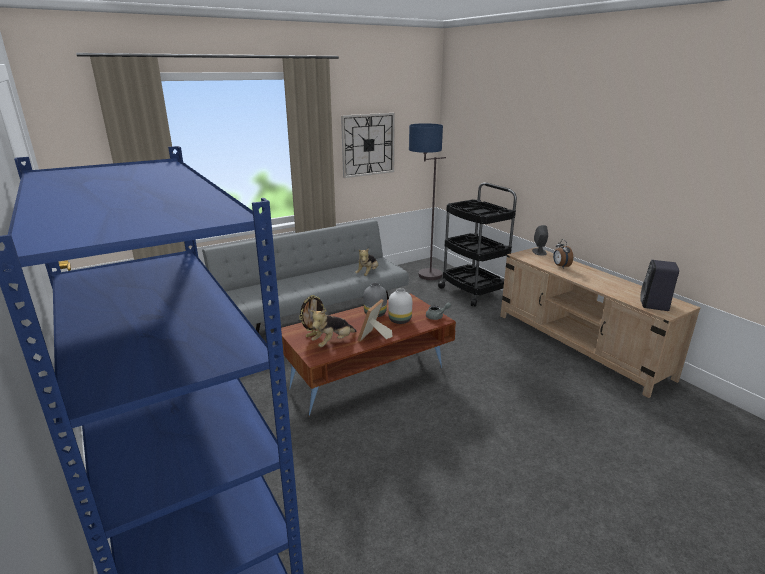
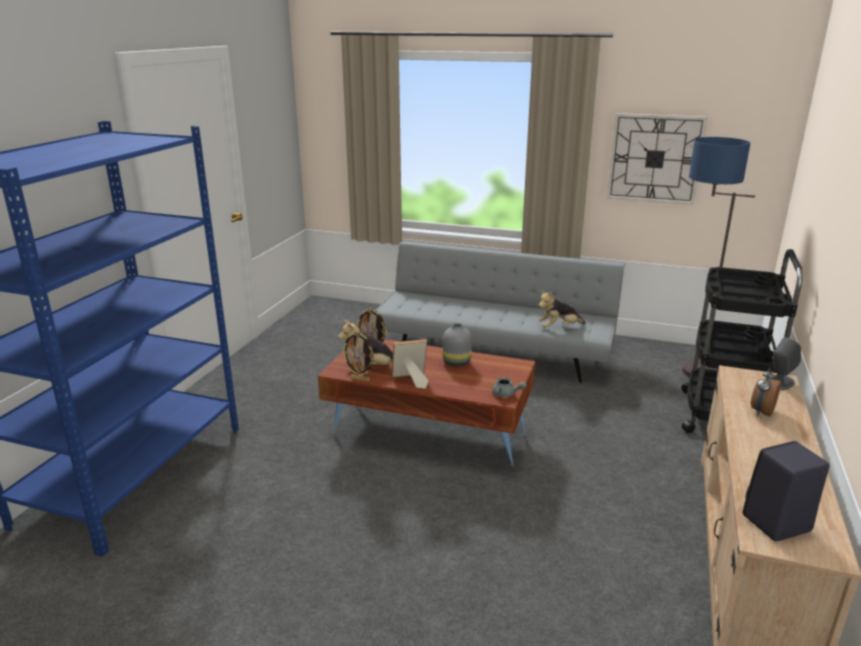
camera: 50 degrees right, 0 degrees up
(343, 353) = (360, 379): none -> picture frame
(400, 320) = (464, 379): white vase -> none

